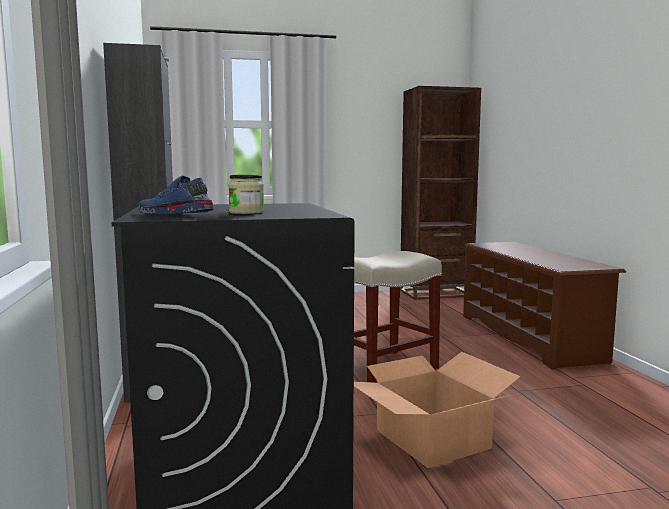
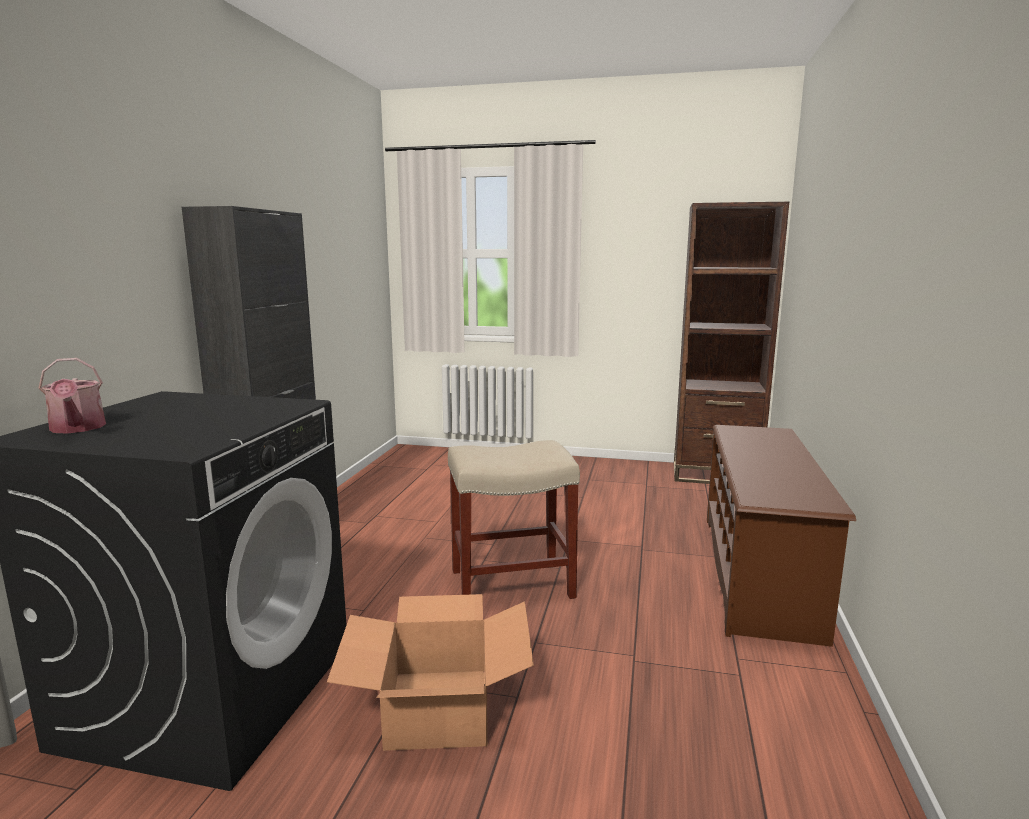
camera: 25 degrees right, 5 degrees up
(173, 214) = (77, 429): blue shoe -> watering can
(246, 212) = (155, 429): jar -> none

